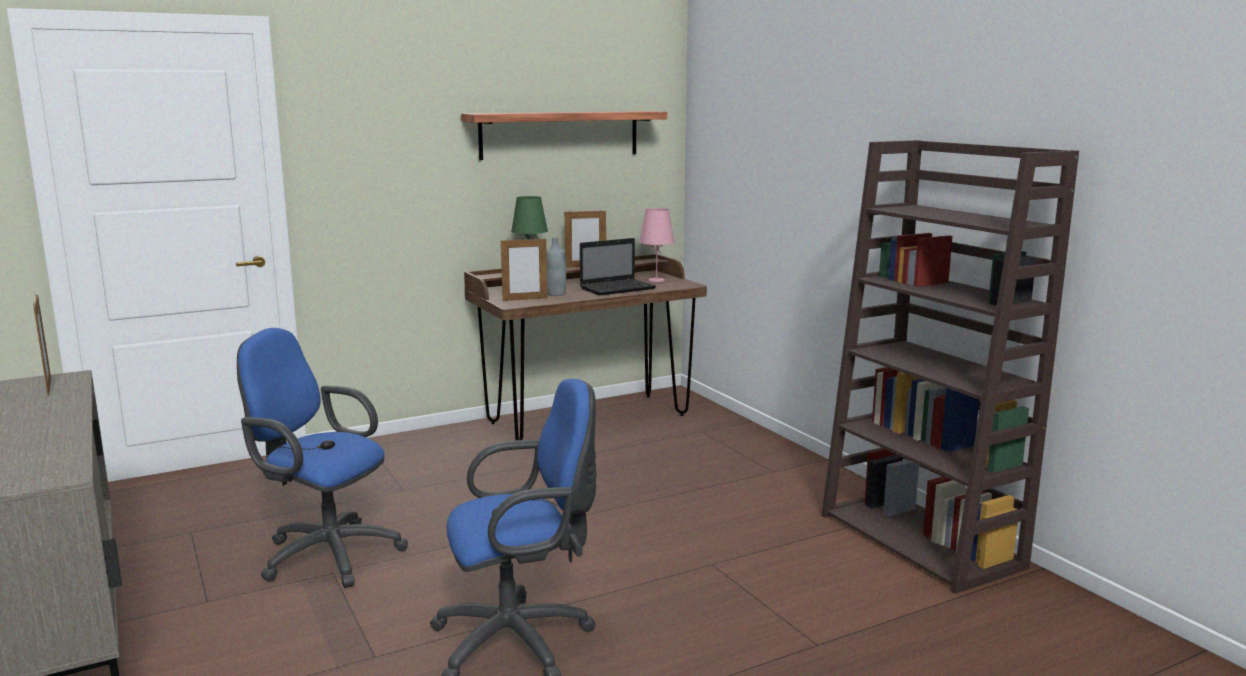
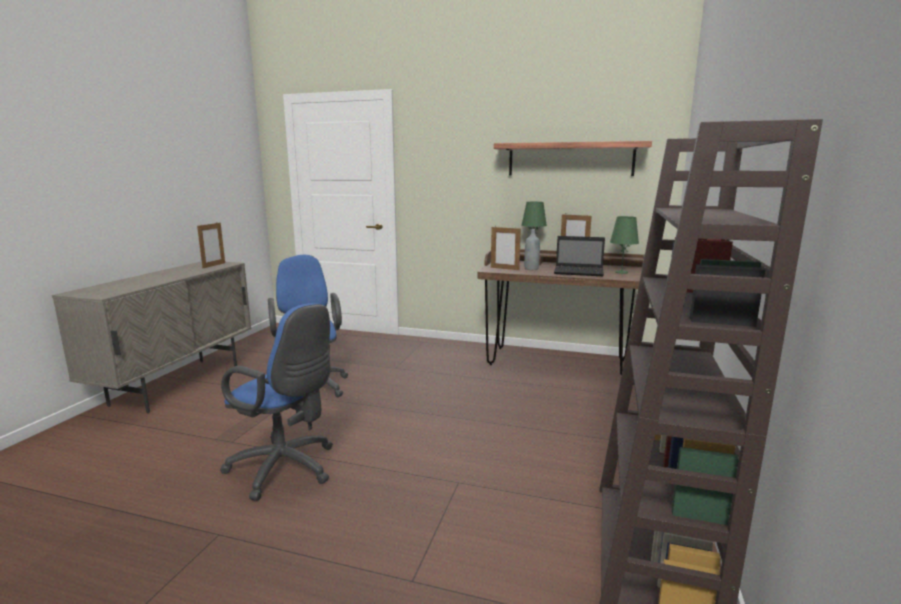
camera: 45 degrees right, 0 degrees up
(656, 280) = (621, 272): pink table lamp -> green table lamp

